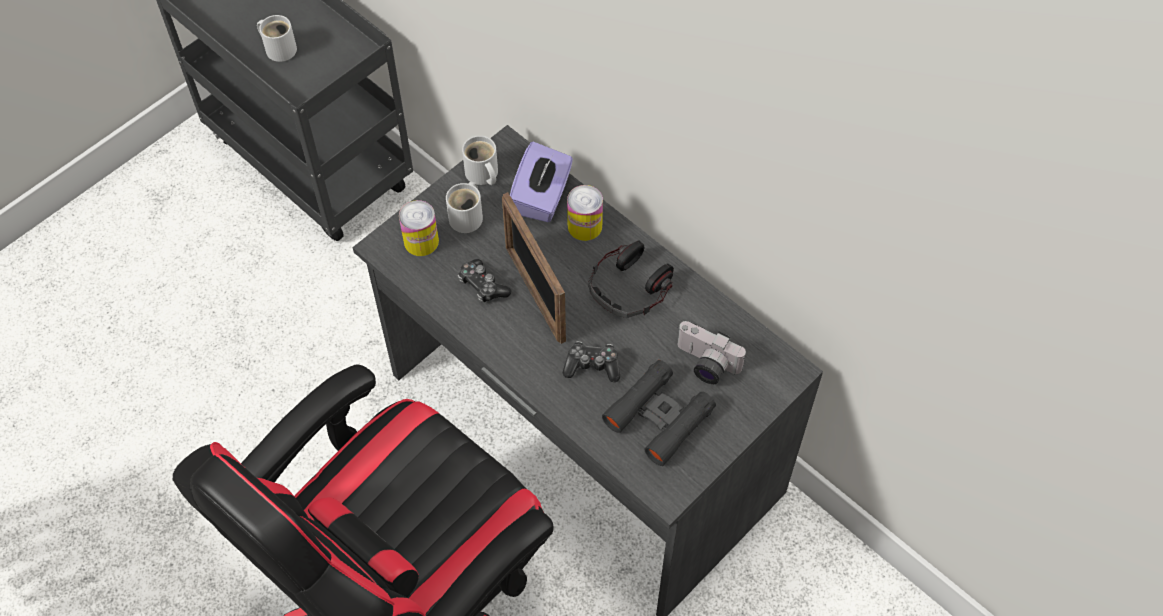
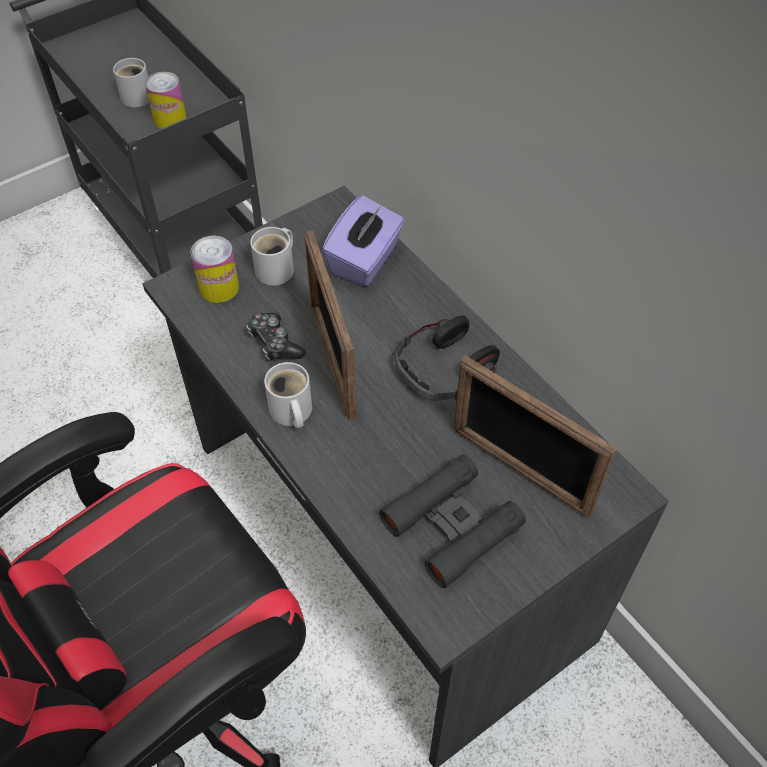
camera: 10 degrees right, 5 degrees down
(482, 175) = (304, 229): white mug -> white mug (290, 412)
(585, 226) = (406, 296): can -> can (170, 119)
(592, 366) = (382, 451): game controller -> none
(705, 364) = (520, 470): camera -> picture frame

